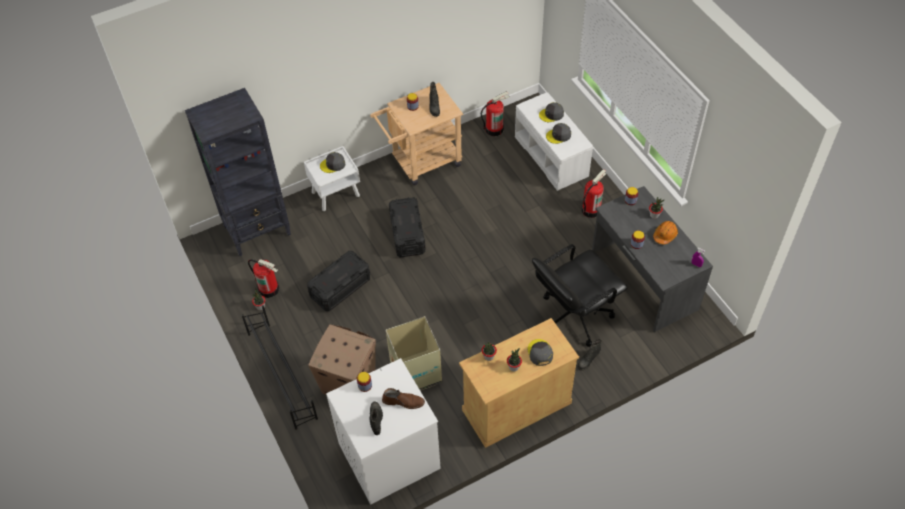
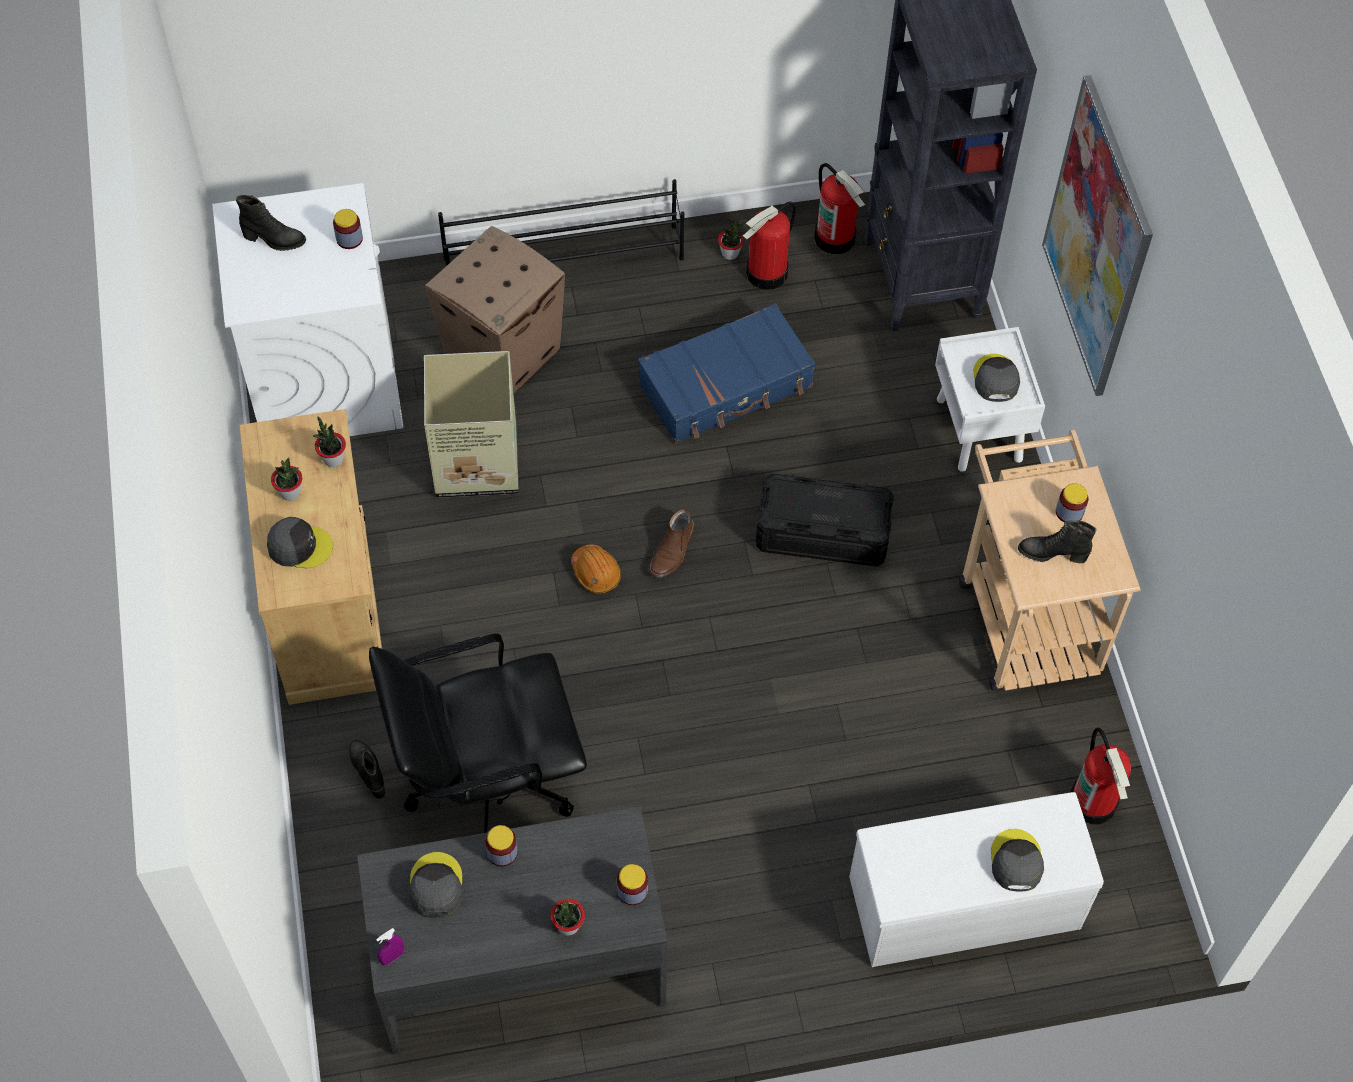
camera: 105 degrees right, 5 degrees up
(324, 66) = (1097, 239): none -> picture
(340, 287) = (726, 386): black storage box -> blue suitcase
(403, 401) = (289, 286): brown boot -> brown boot (672, 551)
(558, 135) = (938, 852): grey cap -> grey cap (435, 886)
(574, 315) = (487, 784): black office chair -> black office chair turned 90 degrees counterclockwise
(590, 209) = (765, 931): fire extinguisher -> fire extinguisher (835, 238)
(665, 235) = (502, 925): orange hard hat -> orange hard hat (596, 572)

